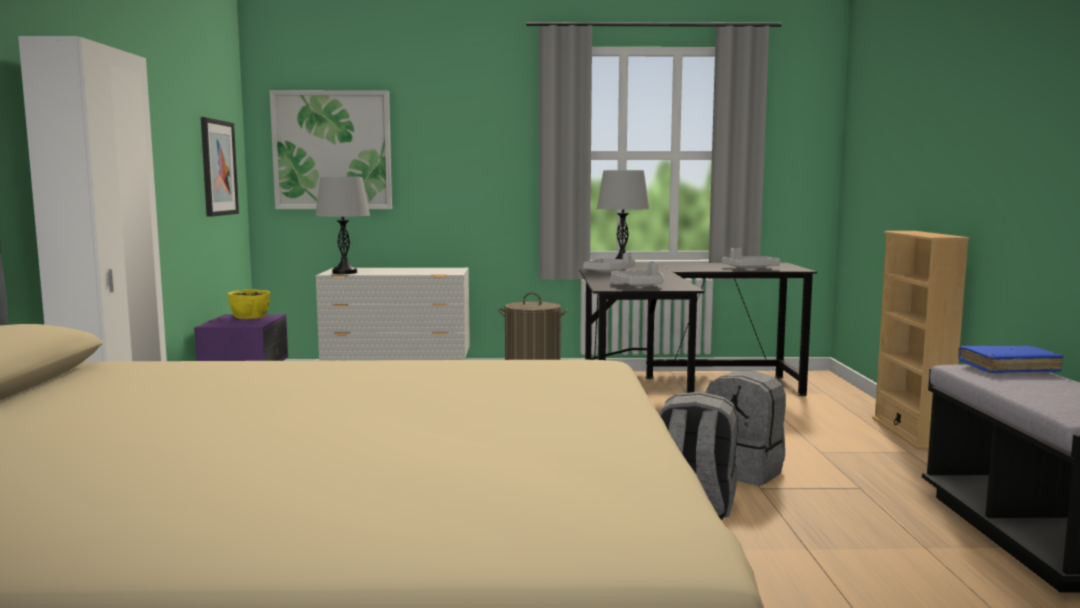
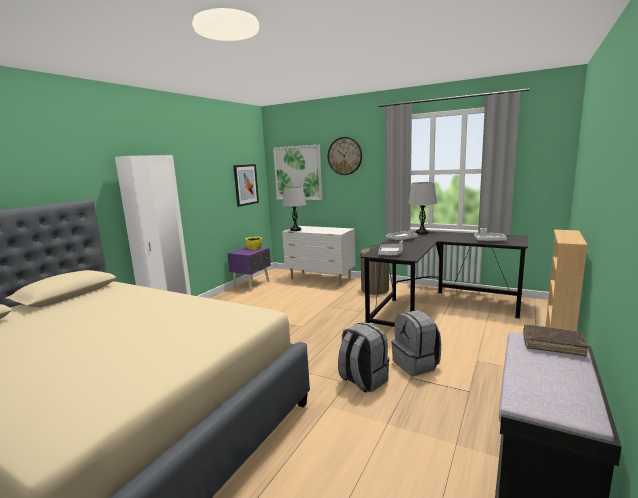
camera: 30 degrees right, 5 degrees up
(447, 118) = (345, 156): none -> wall clock
(1008, 368) = (552, 345): blue book -> brown book

